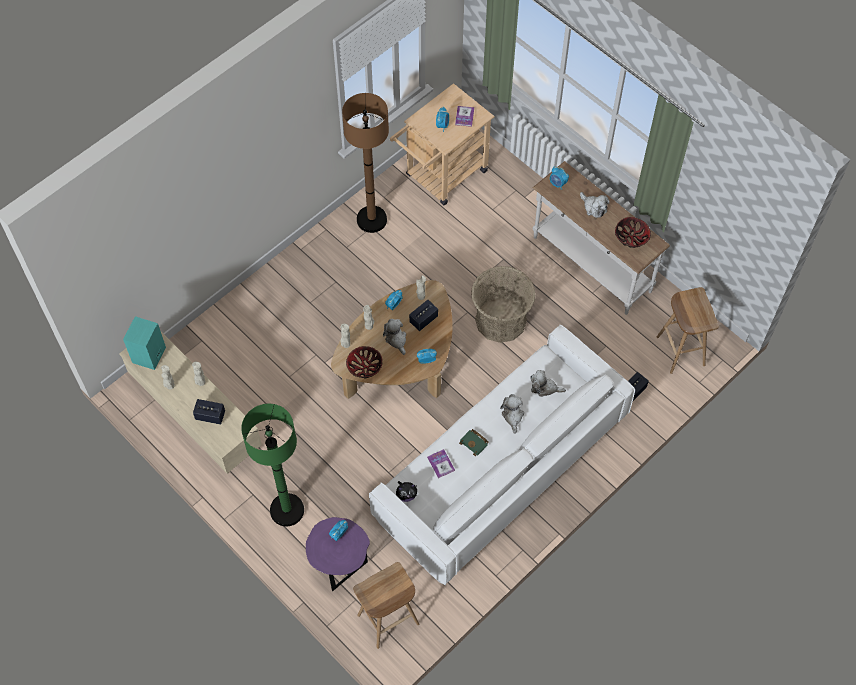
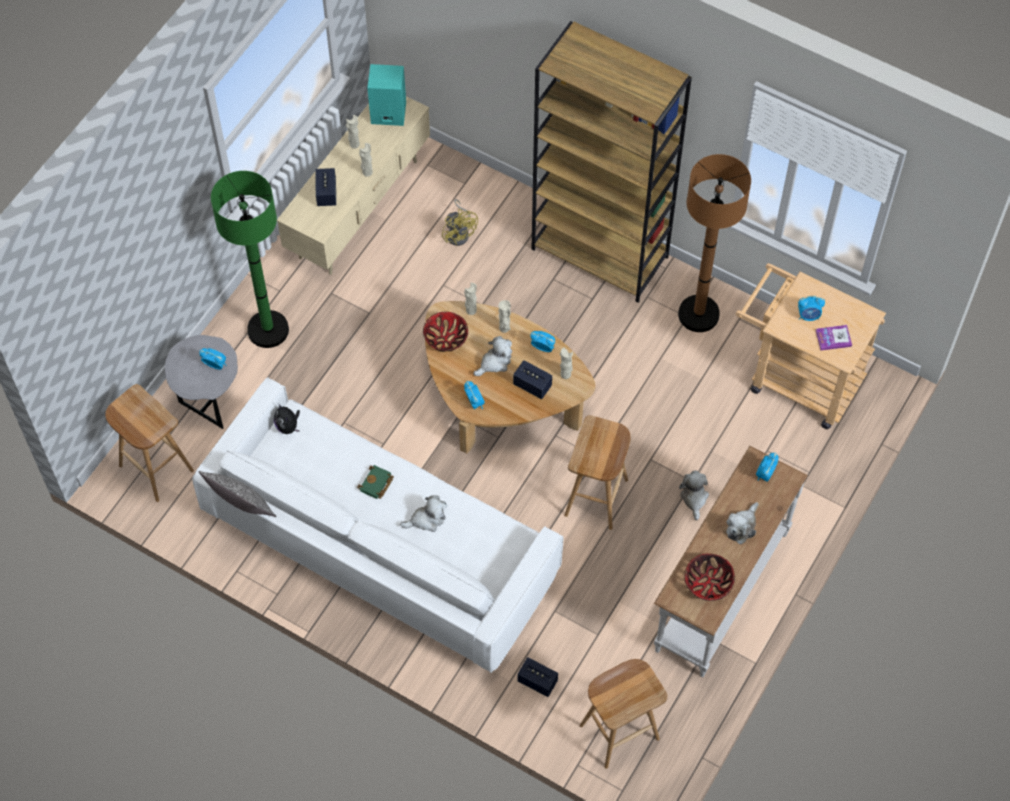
camera: 75 degrees right, 0 degrees up
(246, 354) = (459, 233): none -> yellow fan
(298, 266) = (601, 253): none -> brown bookcase
(340, 567) = (210, 402): purple side table -> grey side table
(441, 464) = (338, 454): book -> none
(481, 533) = (241, 507): none -> pillow
(501, 320) = (596, 498): basket -> brown stool
(544, 388) = (478, 548): plush toy -> plush toy (694, 498)

